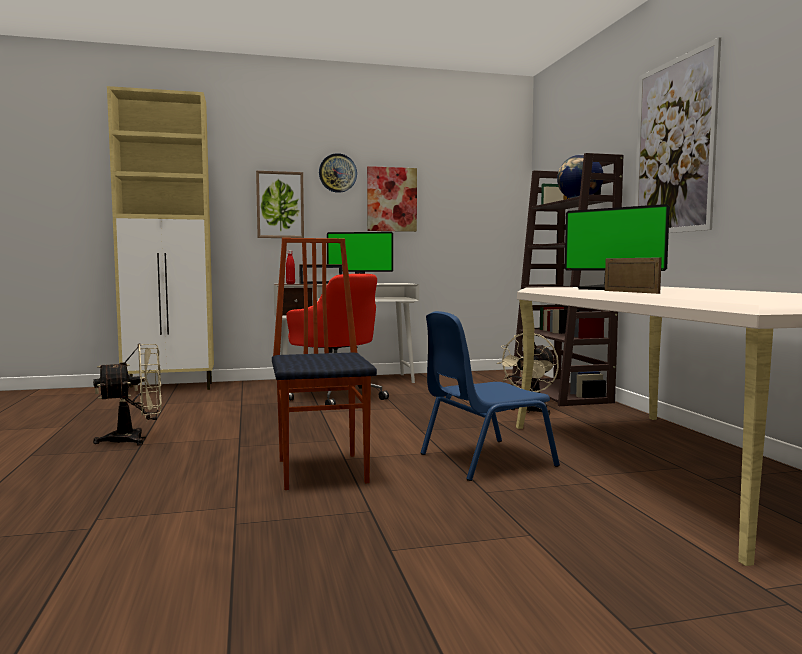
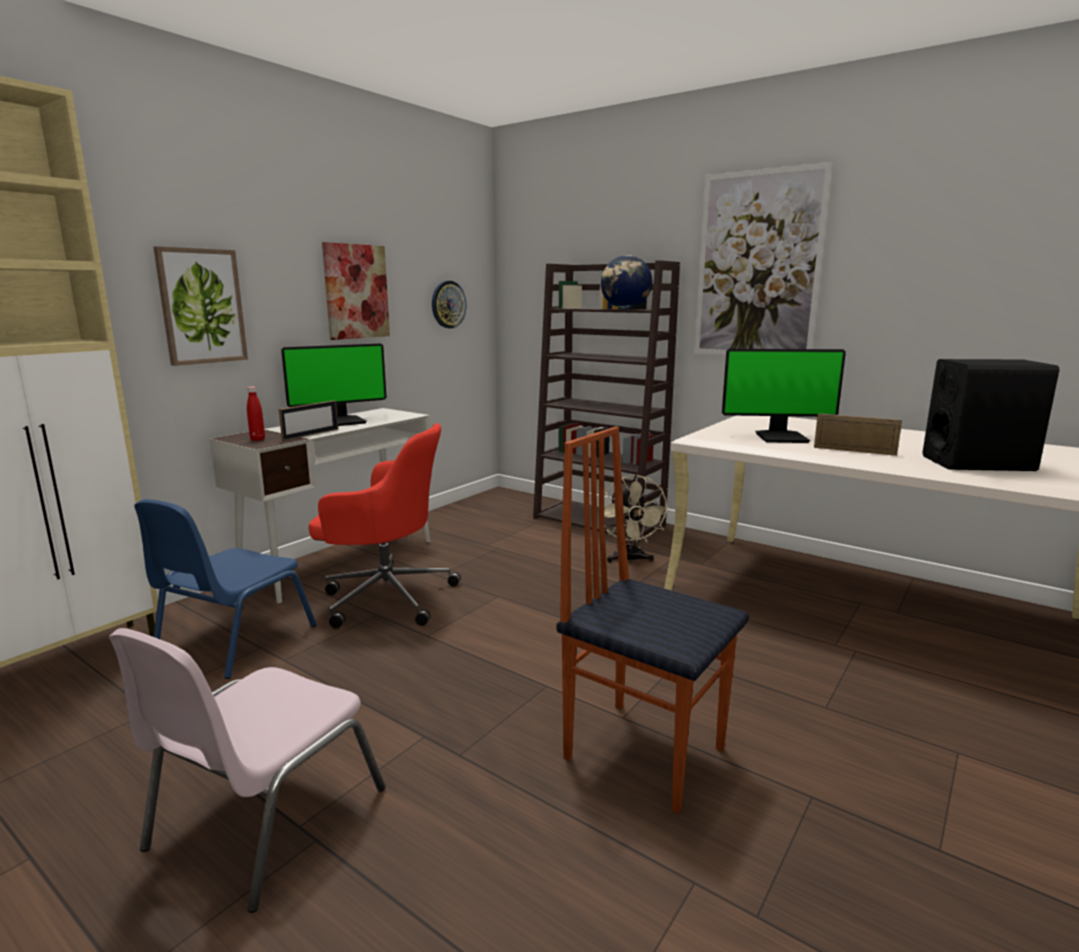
camera: 40 degrees left, 10 degrees up
(135, 439) = (264, 819): beige fan -> pink chair
(337, 173) = (283, 251): wall clock -> wall clock (448, 304)
(484, 460) = (735, 656): blue chair -> blue chair (233, 641)
(715, 296) = (977, 463): none -> black speaker

